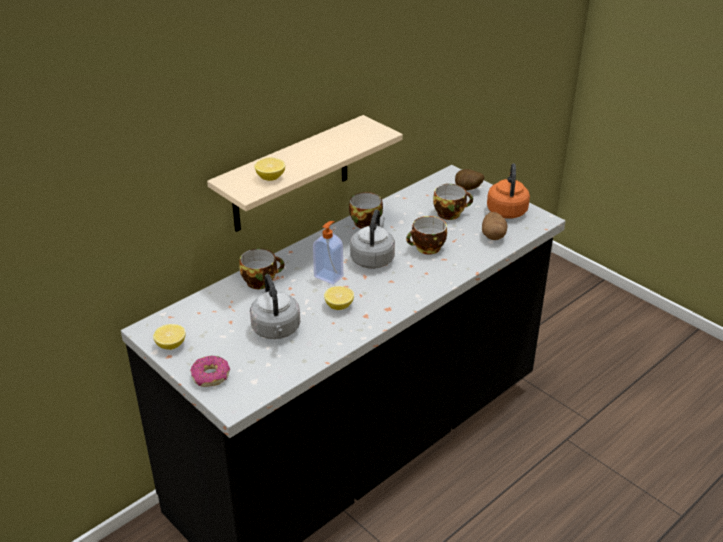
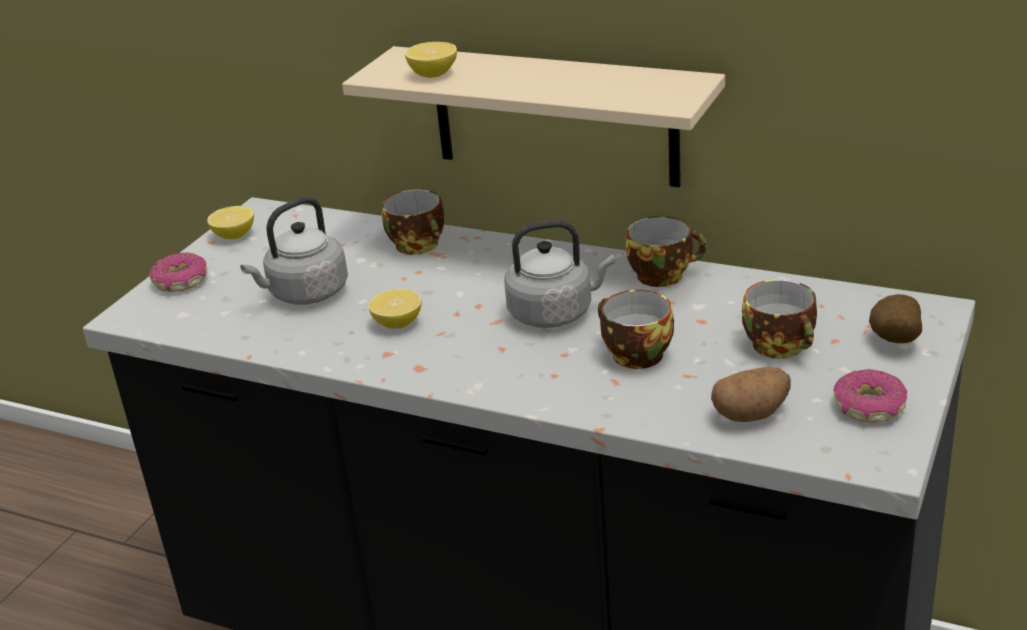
camera: 70 degrees right, 5 degrees down
(329, 276) = (473, 292): soap dispenser -> none
(507, 210) = (868, 407): orange kettle -> donut

